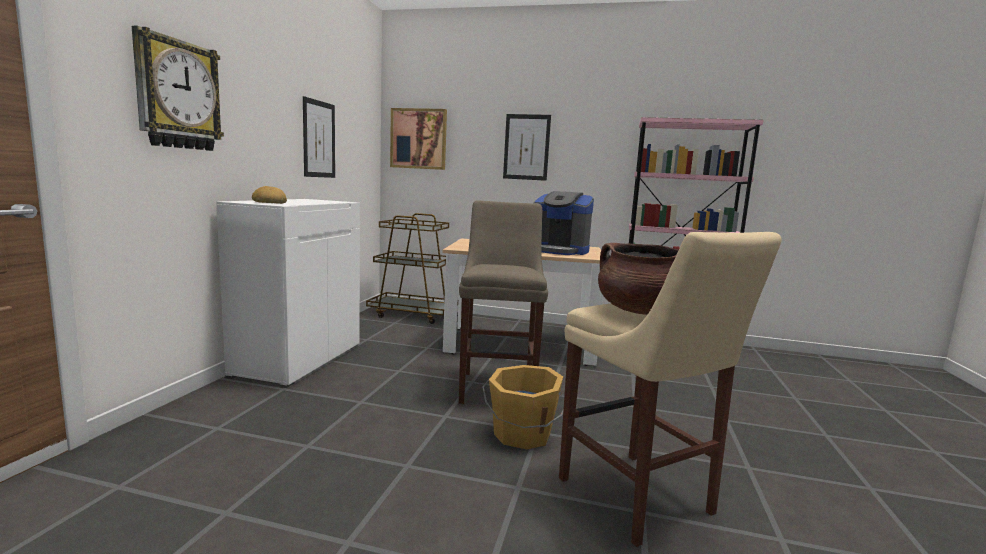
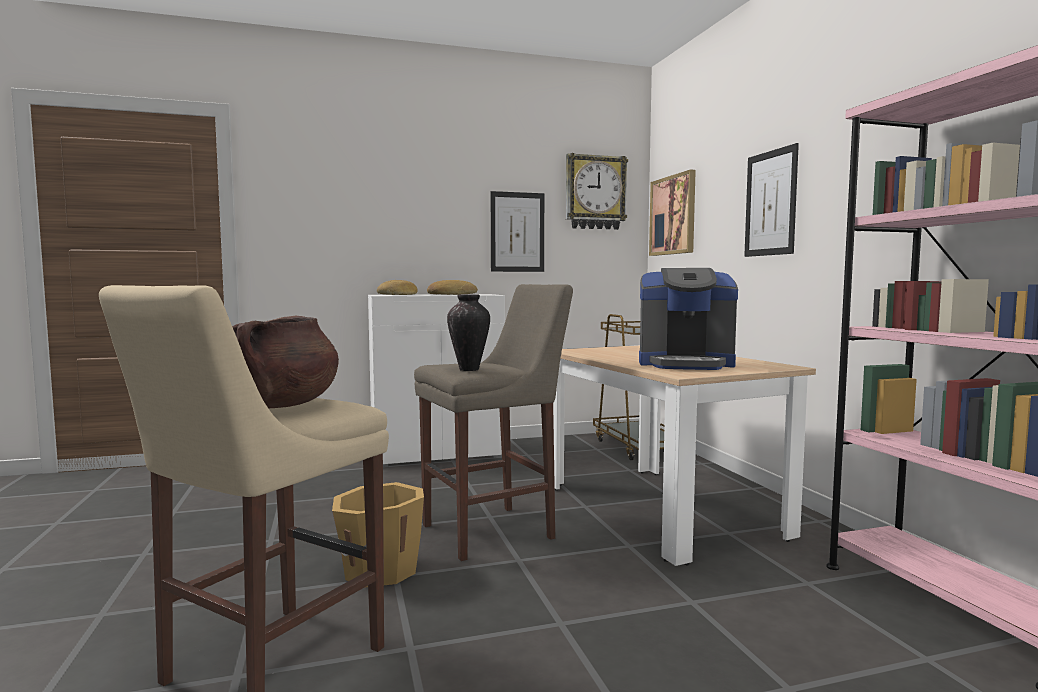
camera: 60 degrees right, 5 degrees down
(177, 95) = (334, 211): wall clock -> wall clock (595, 192)
(307, 201) = (451, 294): none -> bread
(525, 270) = (469, 369): none -> vase
(559, 251) = (685, 364): coffee machine -> coffee machine turned 75 degrees counterclockwise

